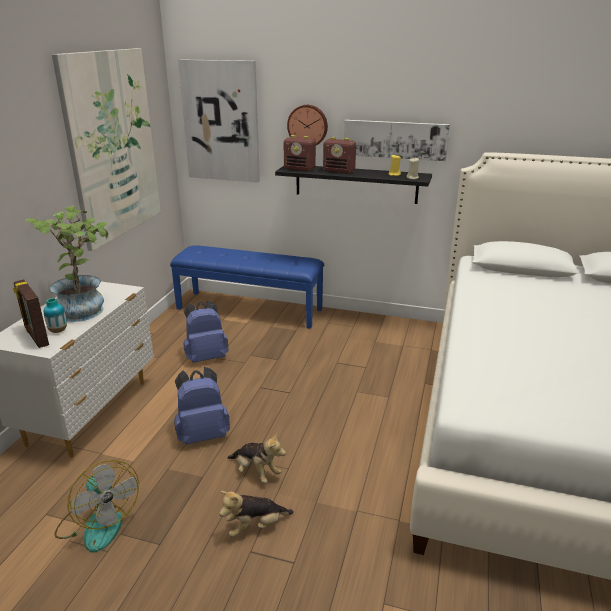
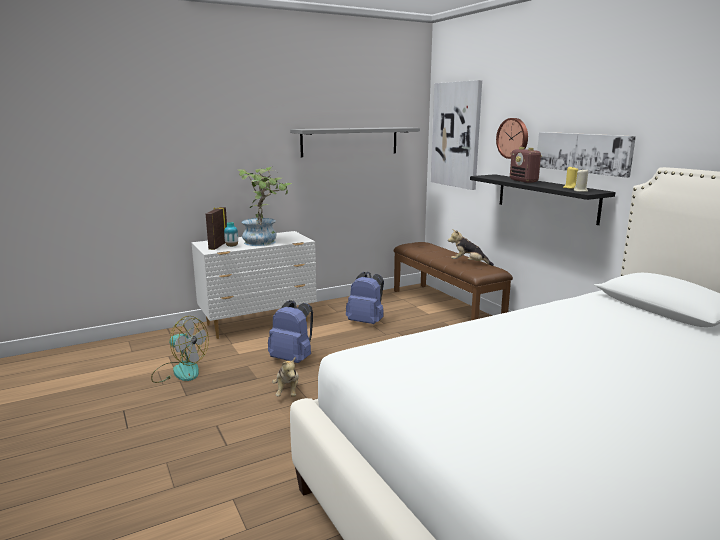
camera: 45 degrees right, 10 degrees down
(98, 523) = (179, 371): fan -> fan turned 75 degrees counterclockwise
(113, 146) = (350, 141): picture -> grey shelf
(250, 309) = (446, 306): blue bench -> brown bench
(255, 526) = (239, 416): plush toy -> plush toy (468, 263)
(300, 169) = (494, 177): radio -> none

